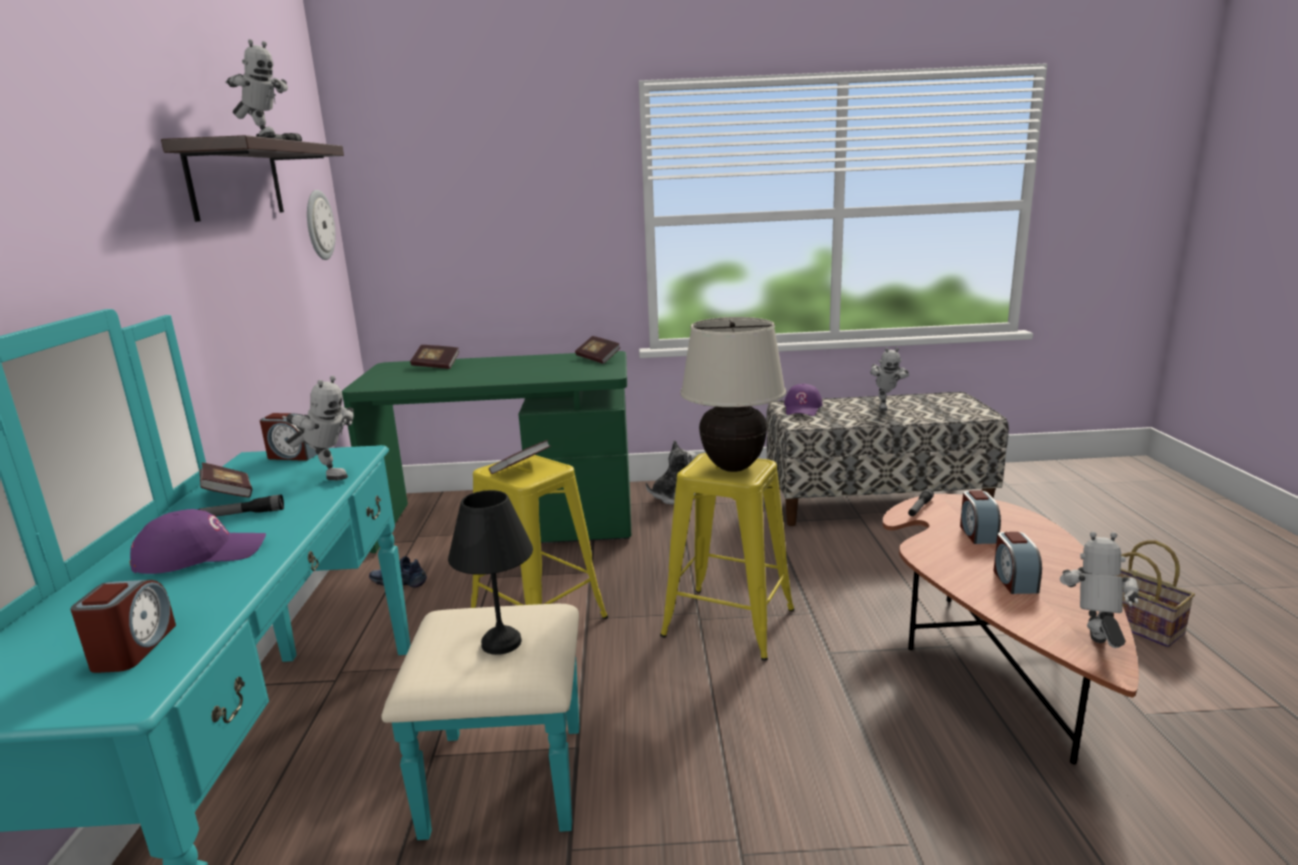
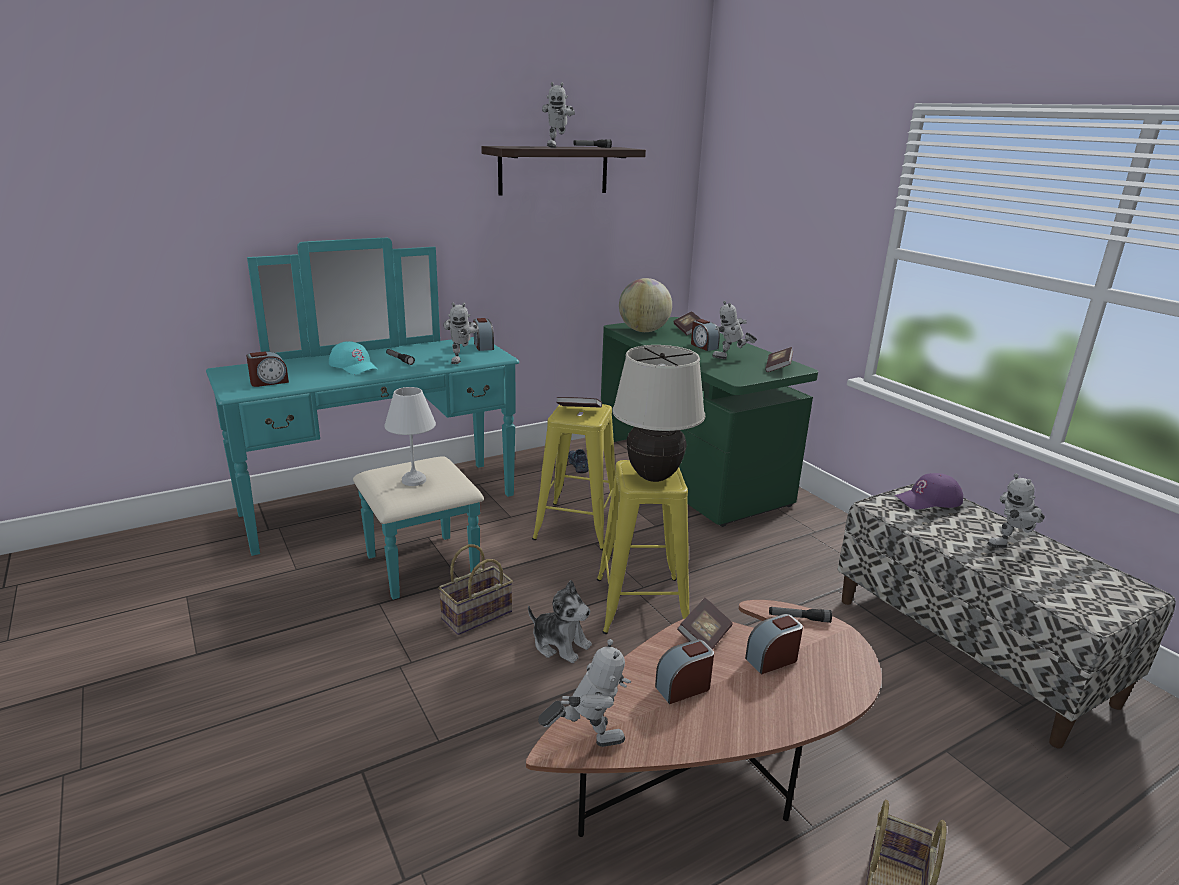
camera: 60 degrees right, 5 degrees up
(201, 554) = (354, 366): purple cap -> turquoise cap
(229, 494) = (422, 350): book -> book (704, 637)
(318, 225) = (656, 204): wall clock -> none
(401, 380) = (643, 331): none -> globe
(495, 369) = (703, 346): none -> alarm clock
(502, 641) = (415, 480): black table lamp -> white table lamp
(549, 367) = (731, 359): none -> toy robot
(672, 751) = (476, 616): none -> basket
(673, 497) = (819, 527): plush toy -> plush toy (560, 644)

